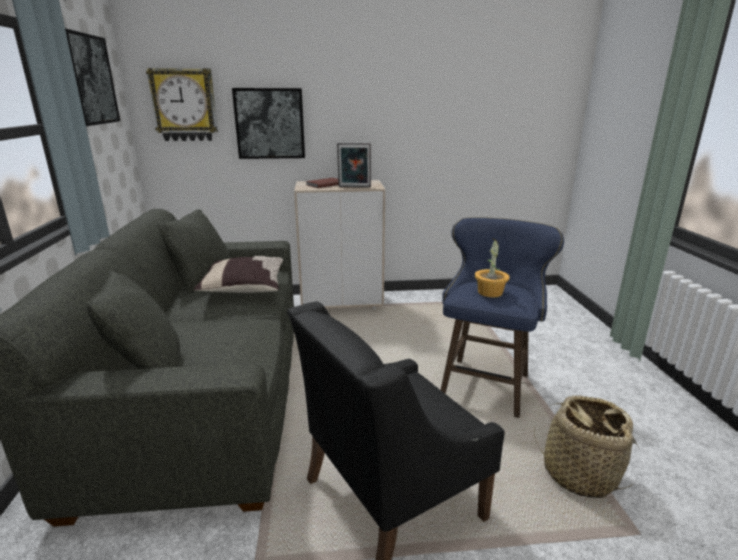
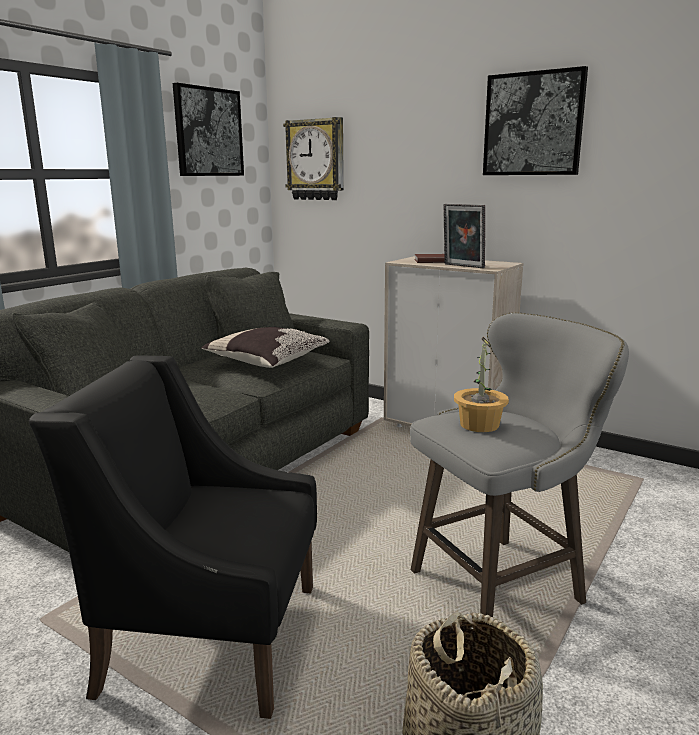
camera: 40 degrees right, 5 degrees down
(270, 123) = (397, 181): picture -> picture (533, 124)
(486, 384) = (502, 584): blue stool -> grey stool

